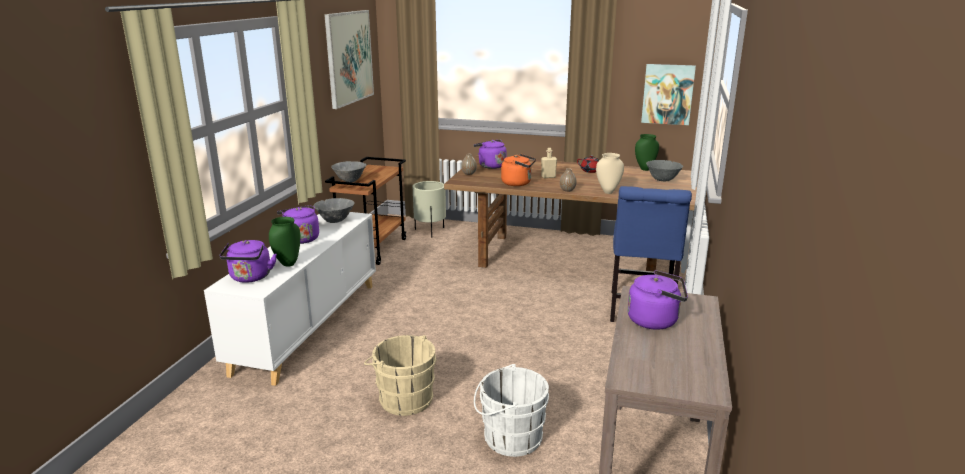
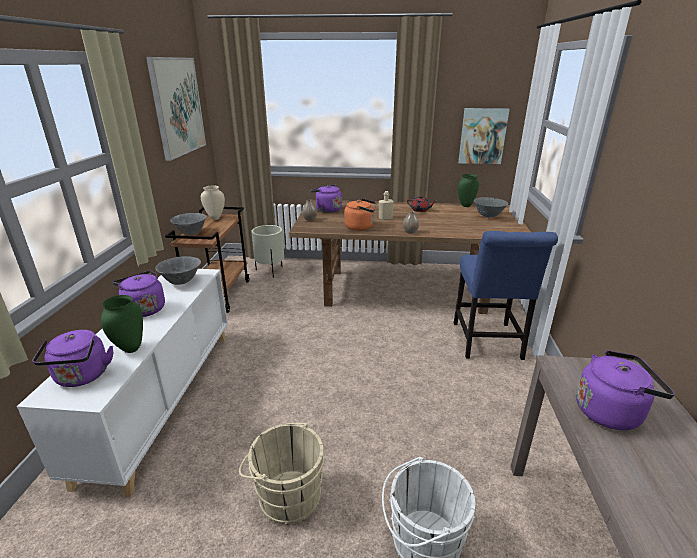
camera: 10 degrees left, 5 degrees up
(608, 192) = (448, 231): beige vase -> beige vase (215, 218)

